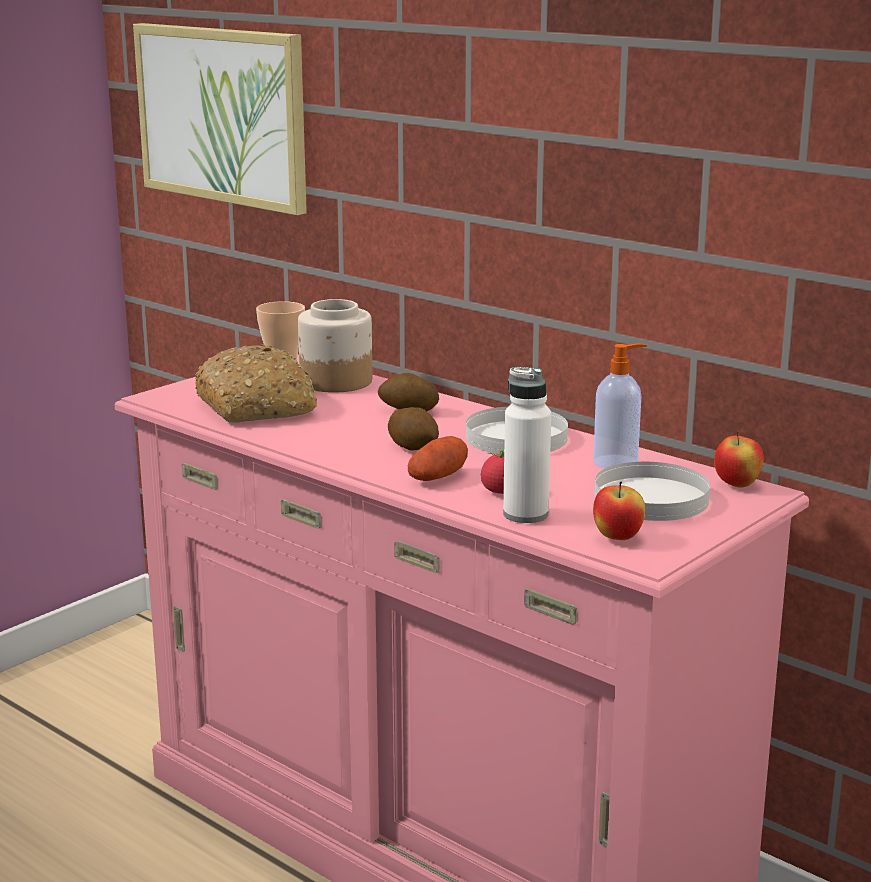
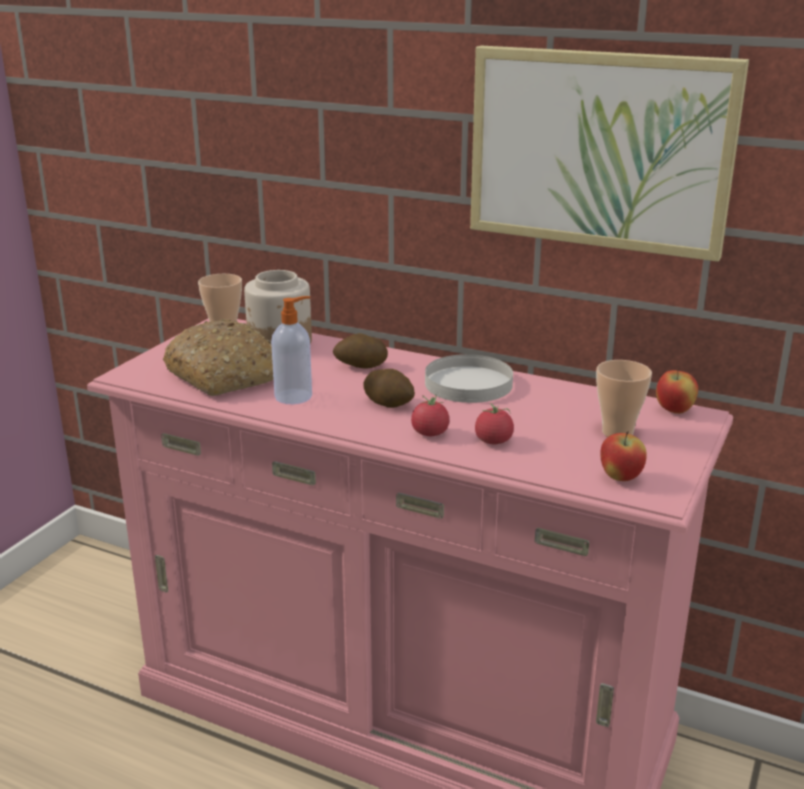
camera: 15 degrees left, 5 degrees up
(222, 115) = (134, 106): picture -> picture (599, 150)
(438, 477) = (430, 433): potato -> tomato
(525, 514) = (529, 463): white bottle -> none
(617, 463) = (566, 400): soap dispenser -> soap dispenser (295, 396)
(650, 498) = (617, 432): white plate -> cup

